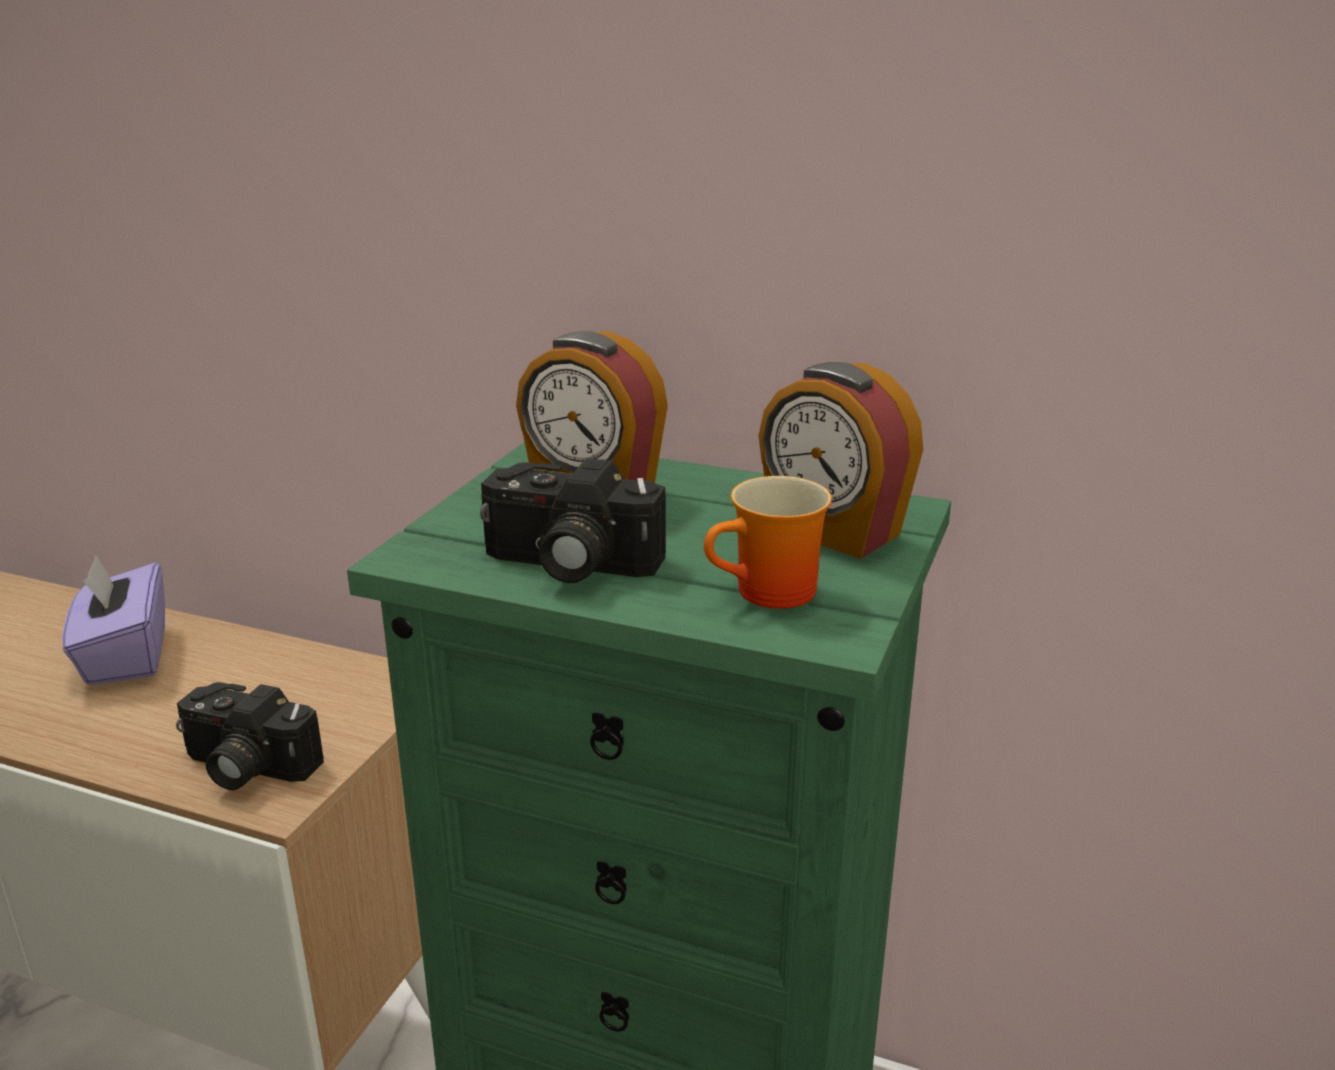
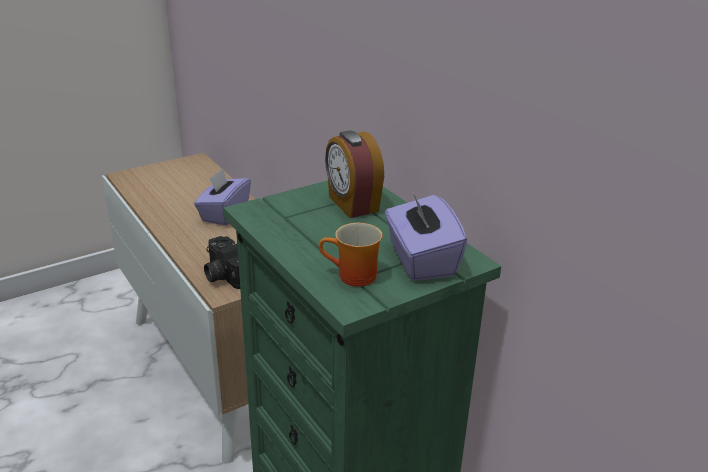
camera: 35 degrees right, 5 degrees up
(567, 565) = (296, 234): camera -> none
(832, 532) = (420, 260): alarm clock -> purple tissue box

